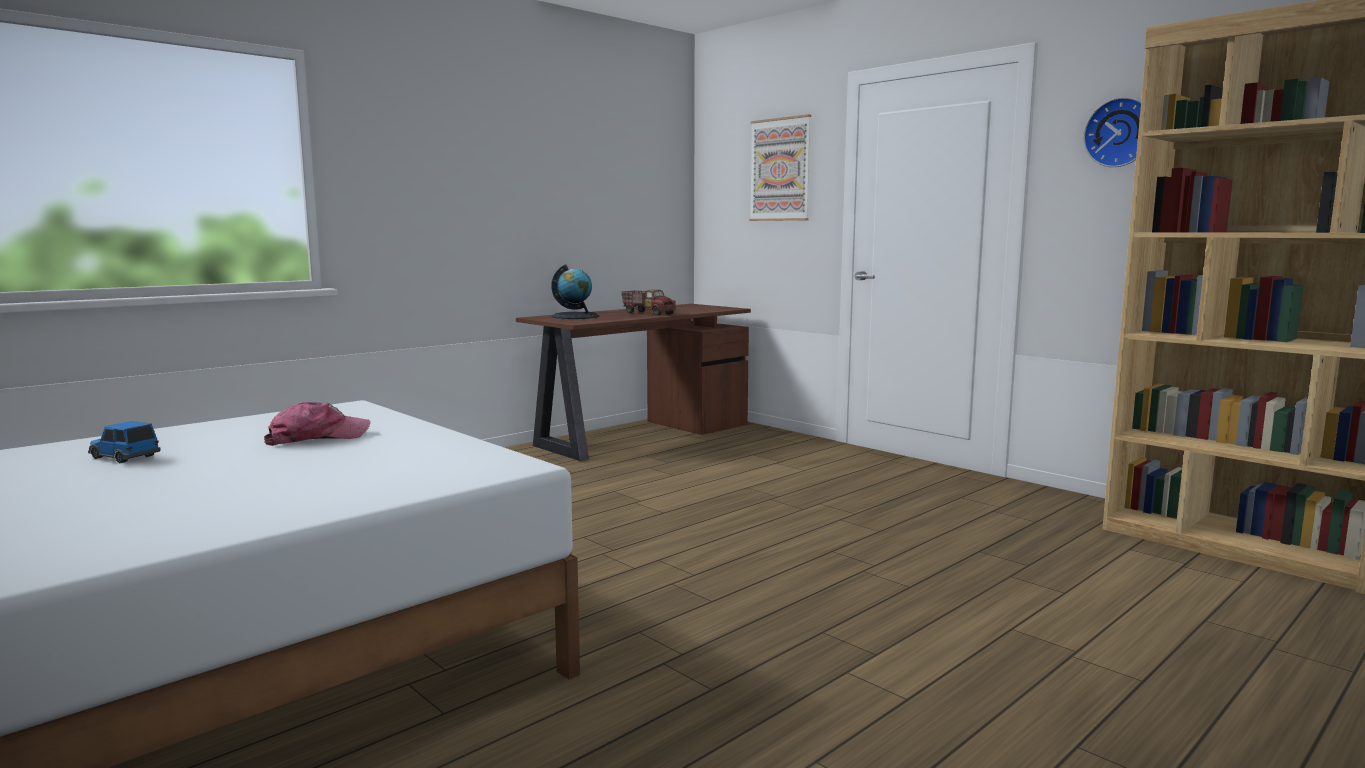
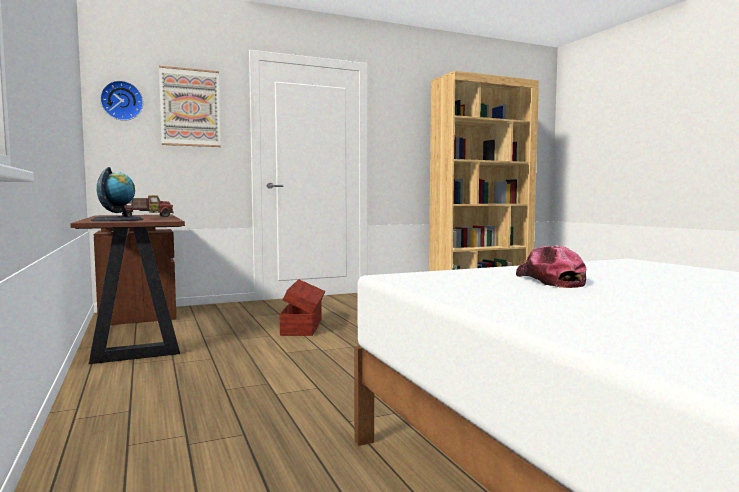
camera: 70 degrees left, 5 degrees down
(123, 457) = (652, 315): toy car -> none
(729, 480) = (303, 327): none -> brown storage box
(1120, 133) = (406, 115): wall clock -> wall clock (122, 101)

